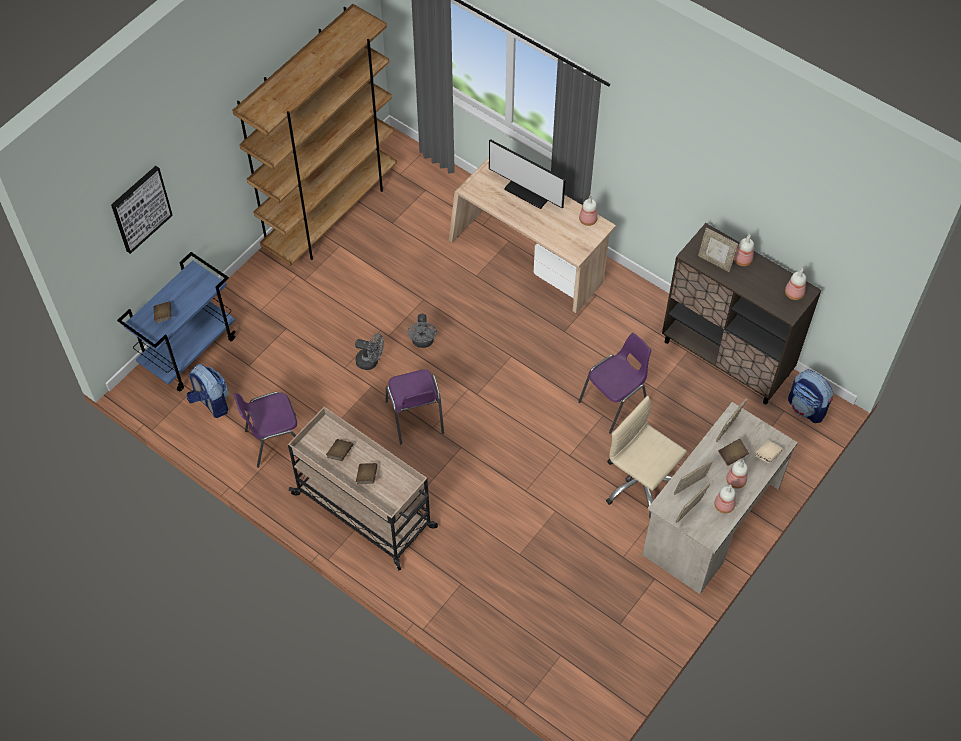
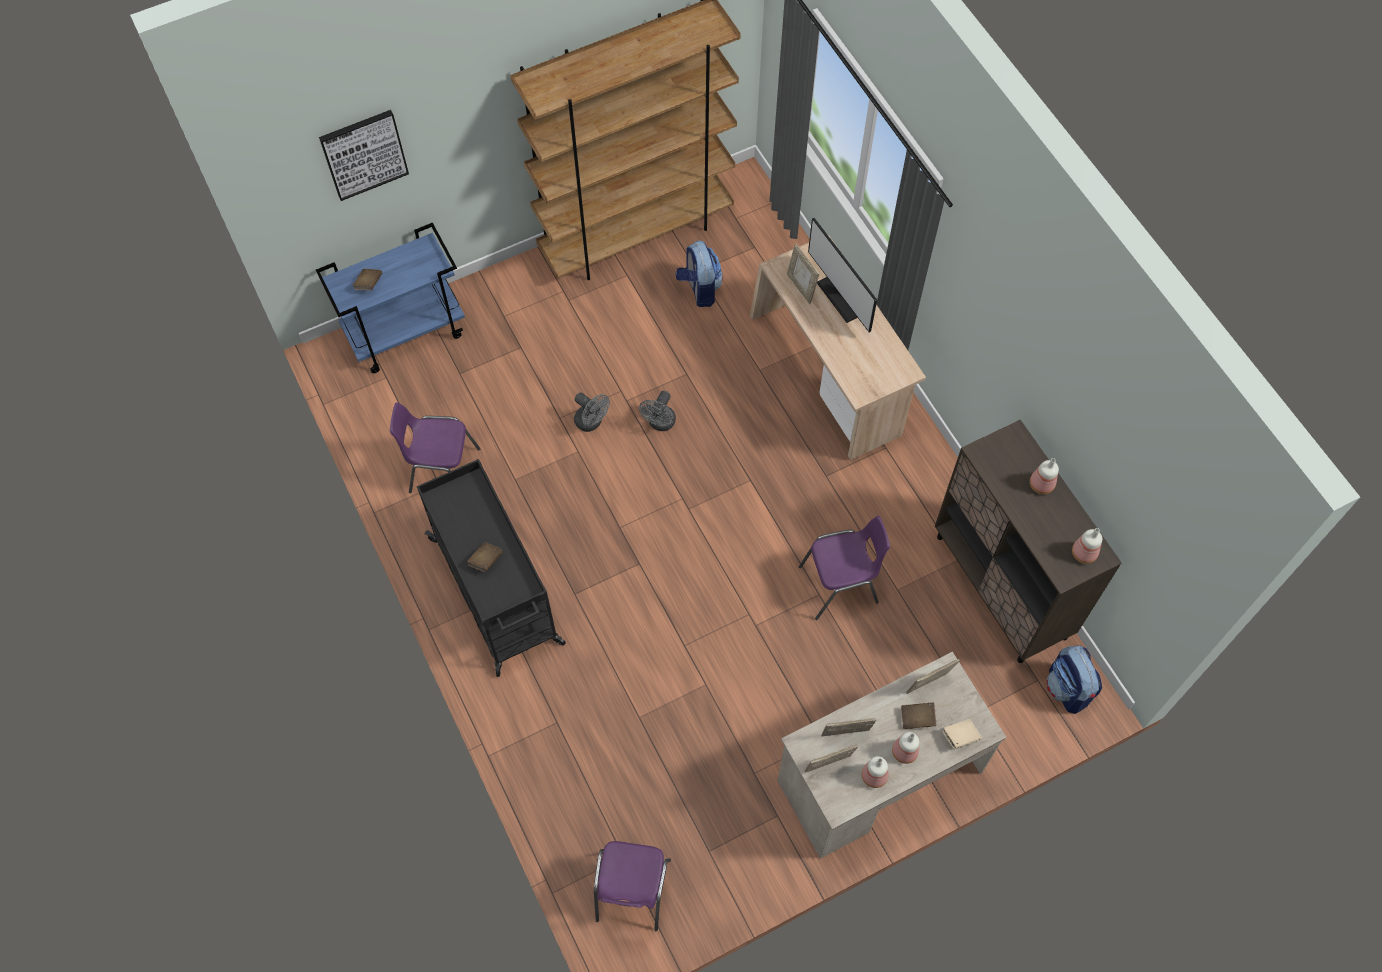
camera: 25 degrees right, 5 degrees up
(211, 403) = (399, 399): backpack -> backpack (699, 289)
(340, 453) = (471, 520): brown book -> none
(365, 511) = (497, 593): beige cart -> black cart
(415, 418) = (606, 509): purple chair -> purple chair (631, 892)
(587, 220) = (895, 358): bottle -> none
(640, 484) = (819, 695): beige office chair -> none
(715, 262) = (1005, 473): picture frame -> picture frame (801, 287)

